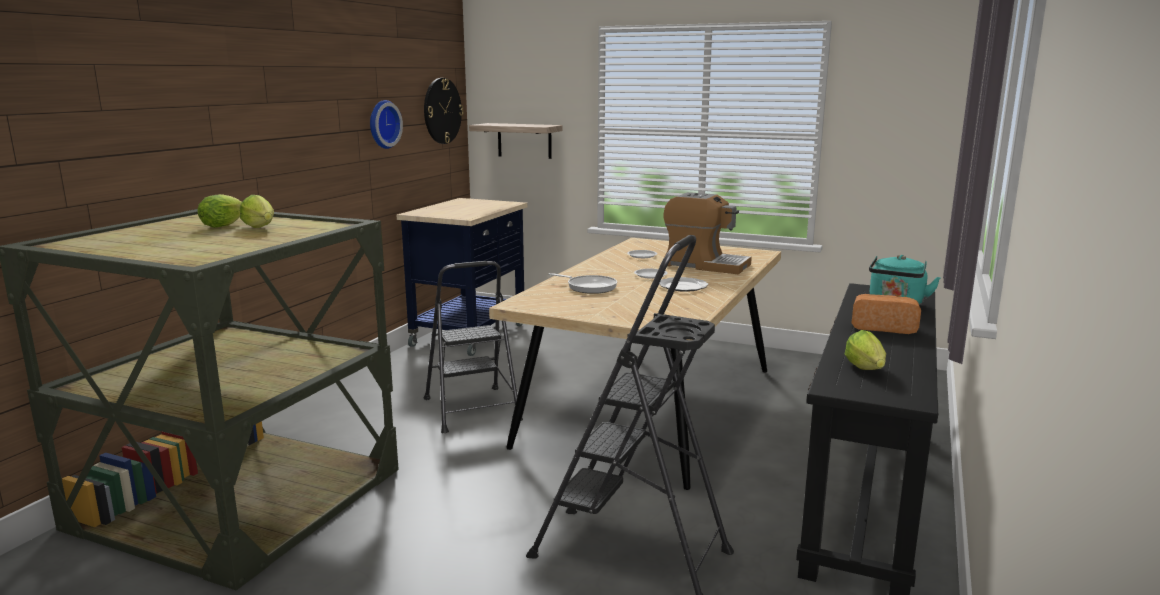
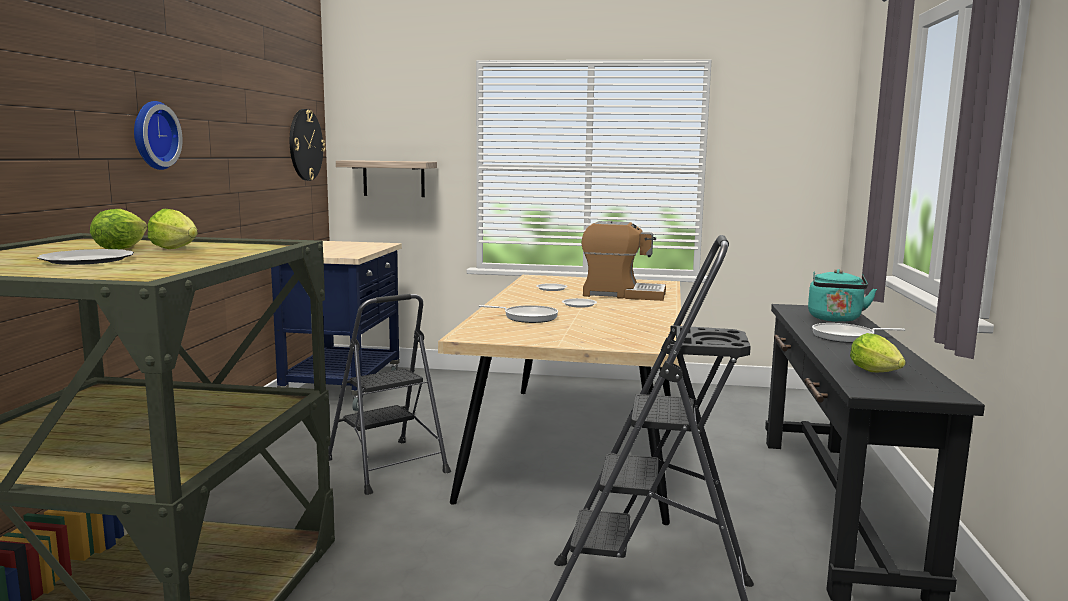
camera: 15 degrees left, 5 degrees down
(382, 124) = (251, 153): wall clock -> wall clock (152, 135)
(682, 286) = (621, 313): plate -> plate (86, 260)
(883, 327) = (847, 337): bread -> frying pan

